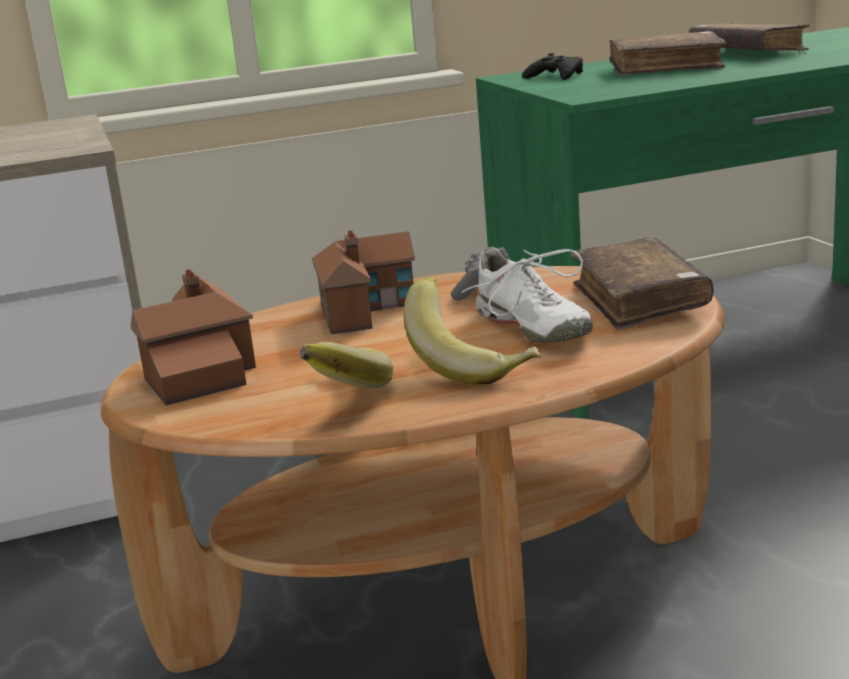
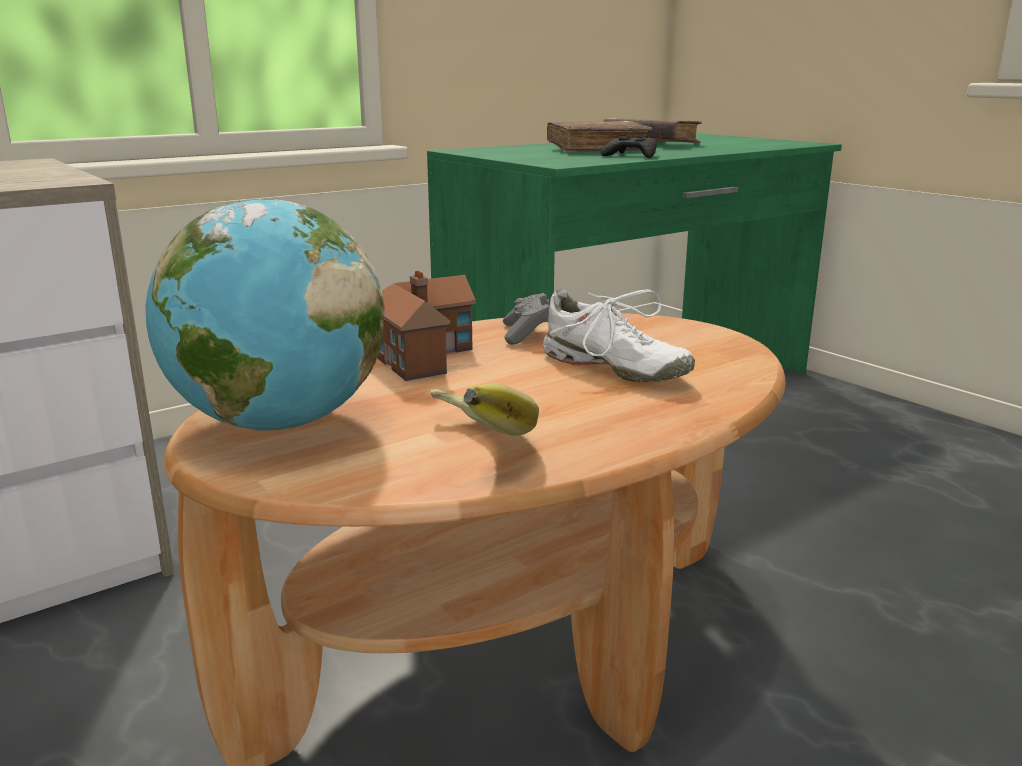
camera: 20 degrees left, 0 degrees up
(200, 370) = (278, 424): toy house -> globe
(473, 365) = (591, 407): banana -> none
(555, 76) = (504, 151): black game controller -> black game controller (631, 155)
(639, 300) = (690, 341): brown book -> none

